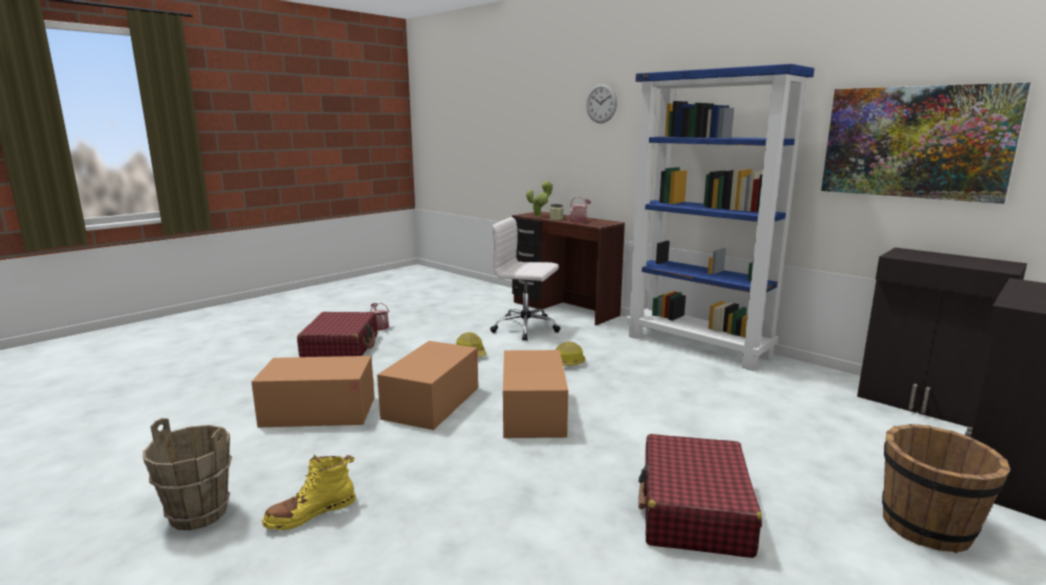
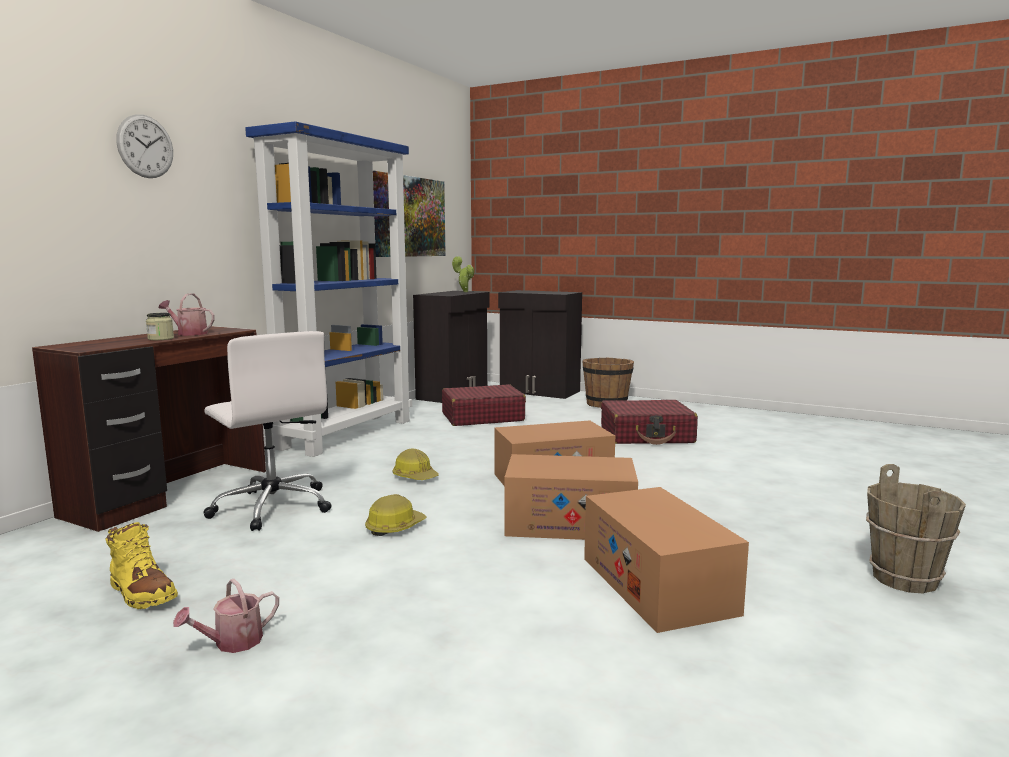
camera: 105 degrees left, 5 degrees down
(311, 513) = (817, 530): yellow boot -> yellow boot (142, 593)
(341, 348) = (389, 650): red suitcase -> red suitcase (482, 417)
(526, 328) = (272, 507): white office chair -> white office chair turned 45 degrees counterclockwise
(539, 216) = (120, 343): potted plant -> potted plant (464, 291)

